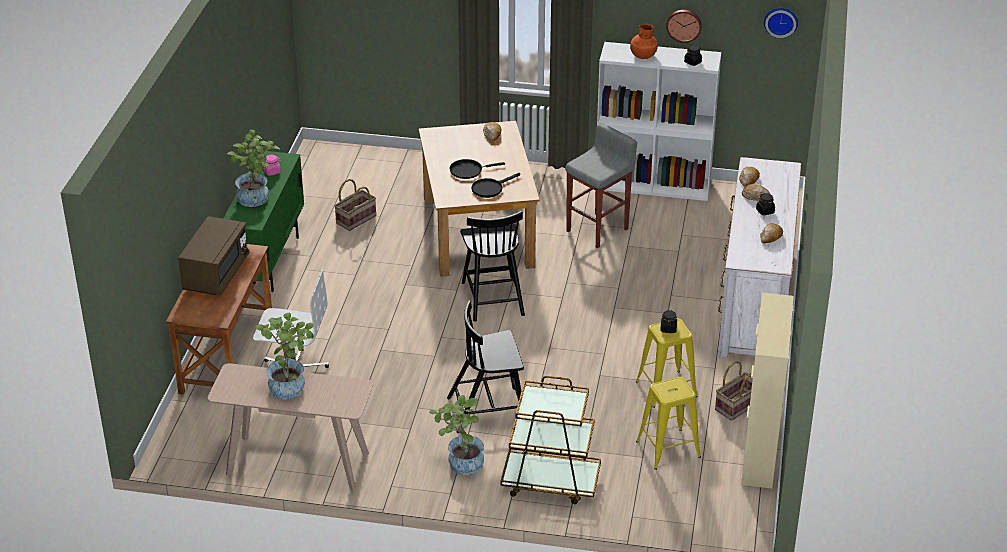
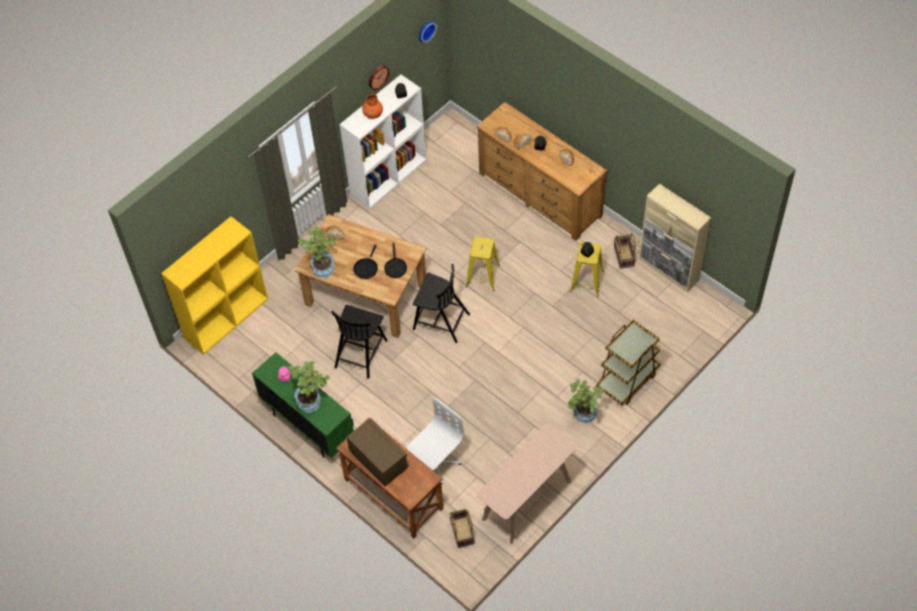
camera: 55 degrees left, 20 degrees up
(290, 385) = (522, 468): potted plant -> potted plant (322, 266)
(356, 219) = (299, 354): basket -> basket (461, 532)
(359, 157) = (226, 318): none -> yellow bookcase
(488, 410) = (545, 378): black chair -> black chair (361, 353)
(598, 230) = (413, 230): grey stool -> none
(668, 449) = (637, 309): yellow stool -> yellow stool (482, 276)
(755, 301) = (540, 194): white dresser -> brown dresser

